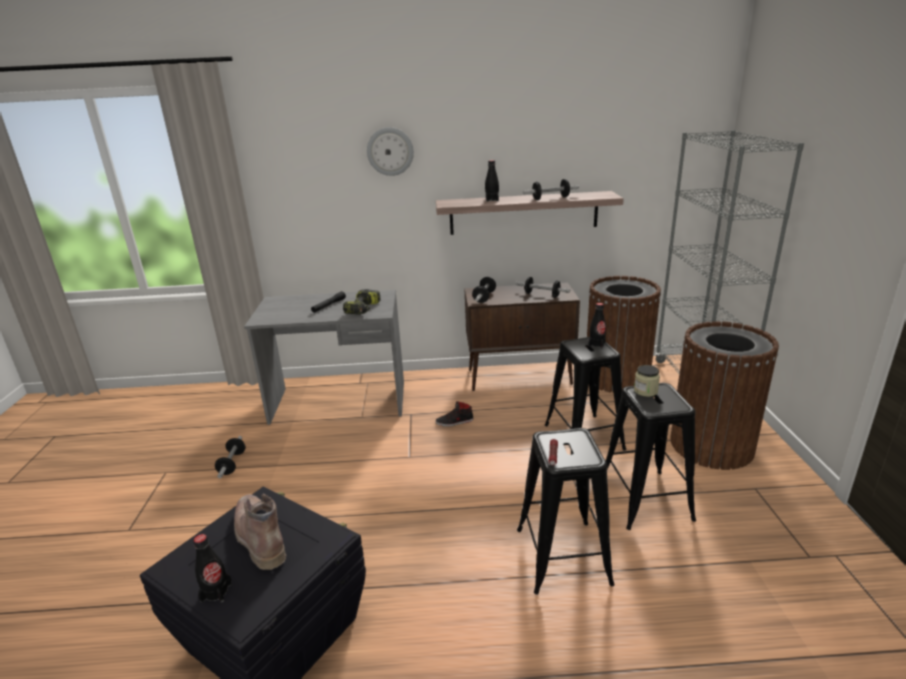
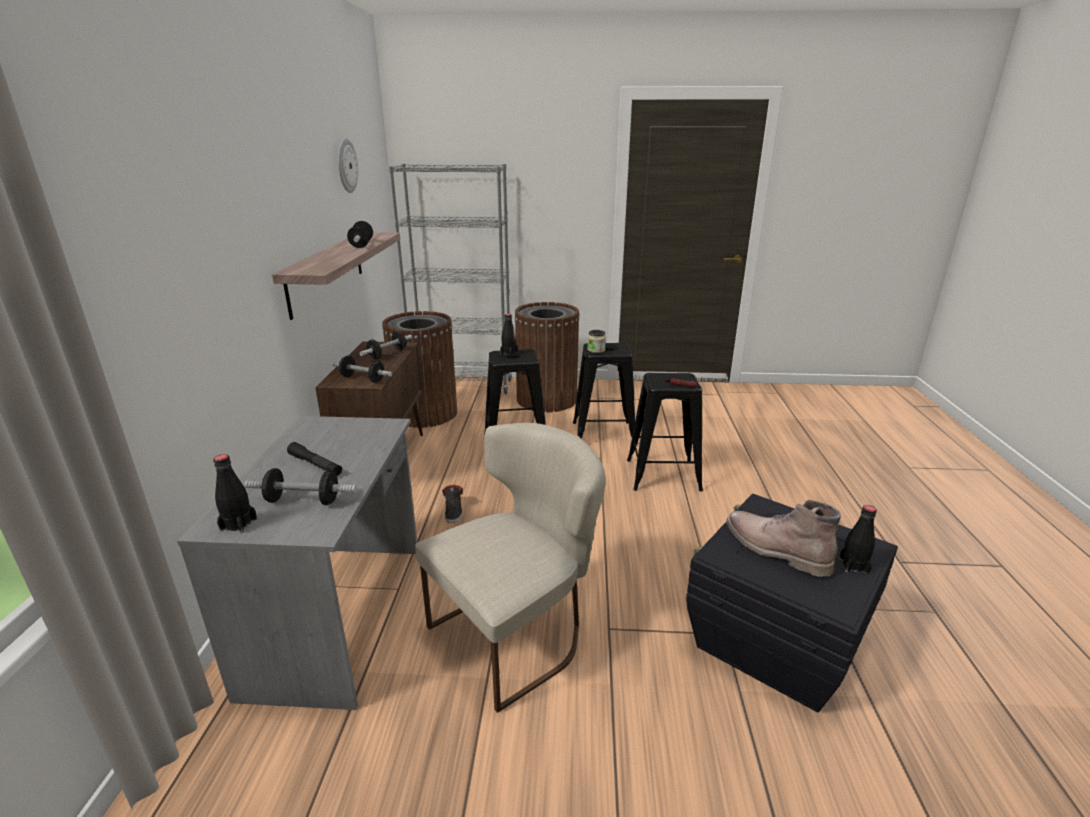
camera: 85 degrees left, 0 degrees up
(232, 464) = (463, 743): dumbbell -> dumbbell (303, 501)
(258, 536) = (774, 549): brown boot -> brown boot turned 75 degrees clockwise
(312, 472) = (517, 633): none -> beige chair
(363, 309) = (360, 437): power drill -> none
(390, 151) = (222, 206): wall clock -> wall clock (346, 166)
(492, 200) = (326, 257): black bottle -> black bottle (238, 524)

